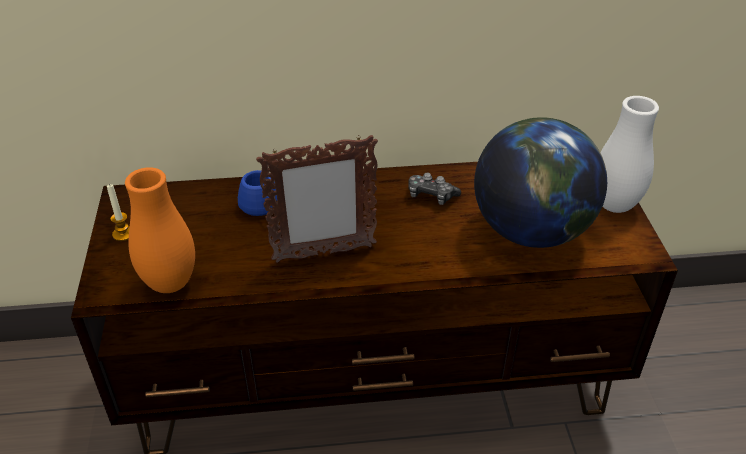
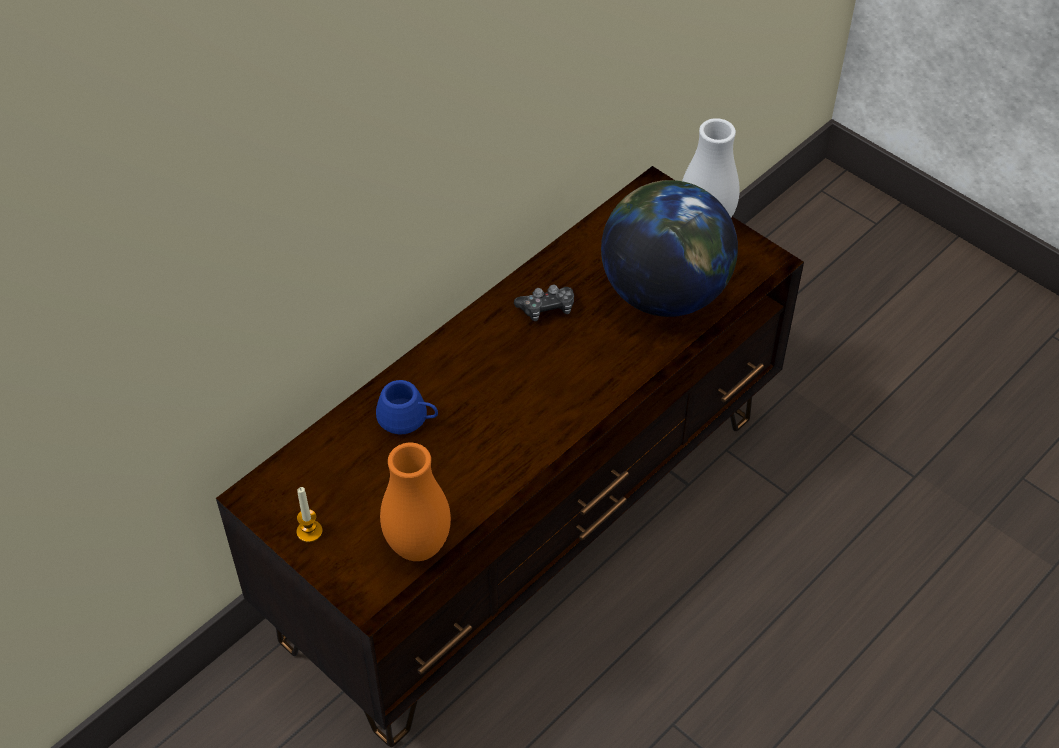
camera: 40 degrees left, 10 degrees up
(323, 253) = (517, 428): picture frame -> none

